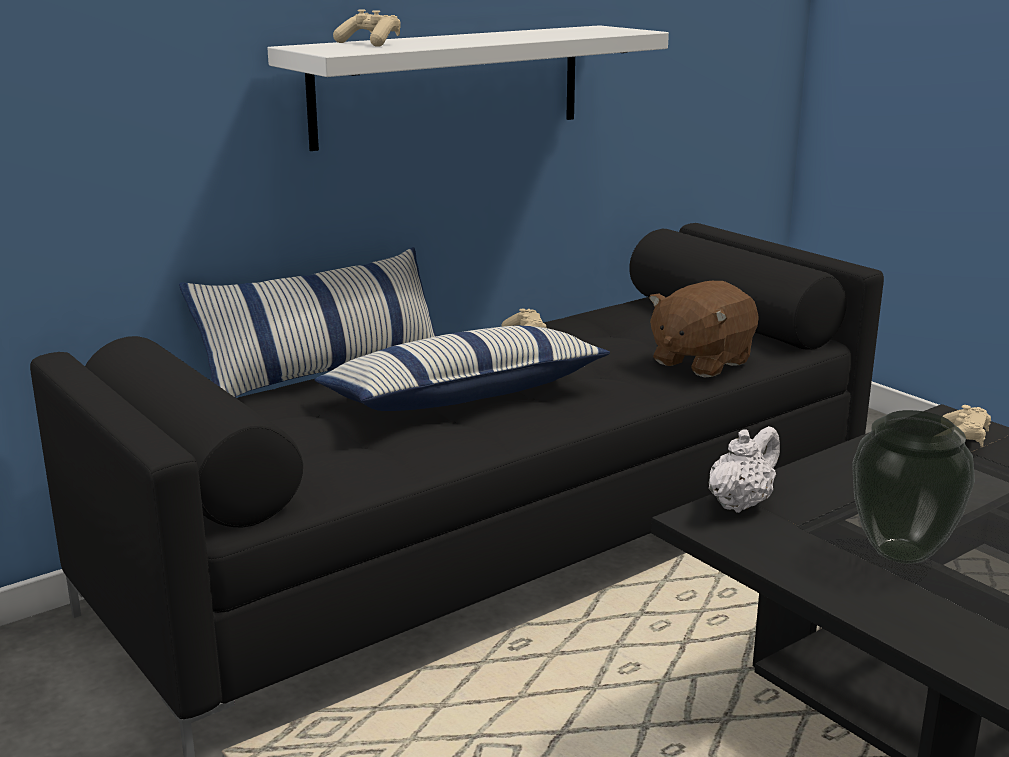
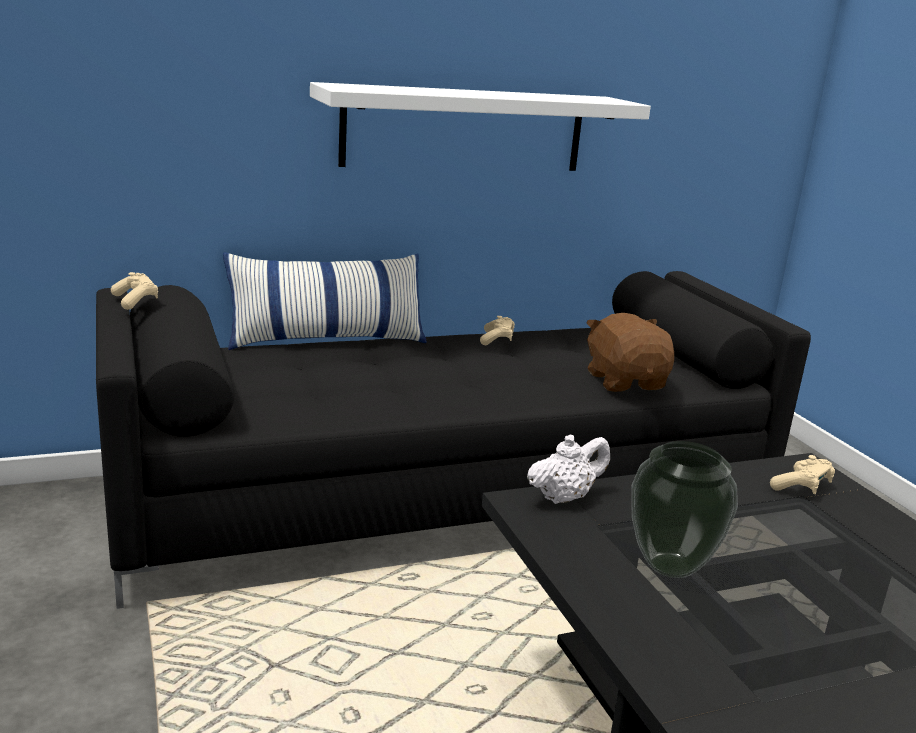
camera: 15 degrees right, 0 degrees up
(370, 43) = (388, 87): beige game controller -> beige game controller (135, 301)
(463, 396) = (414, 374): pillow -> none
(700, 362) = (625, 381): brown plush toy -> brown plush toy turned 105 degrees clockwise

